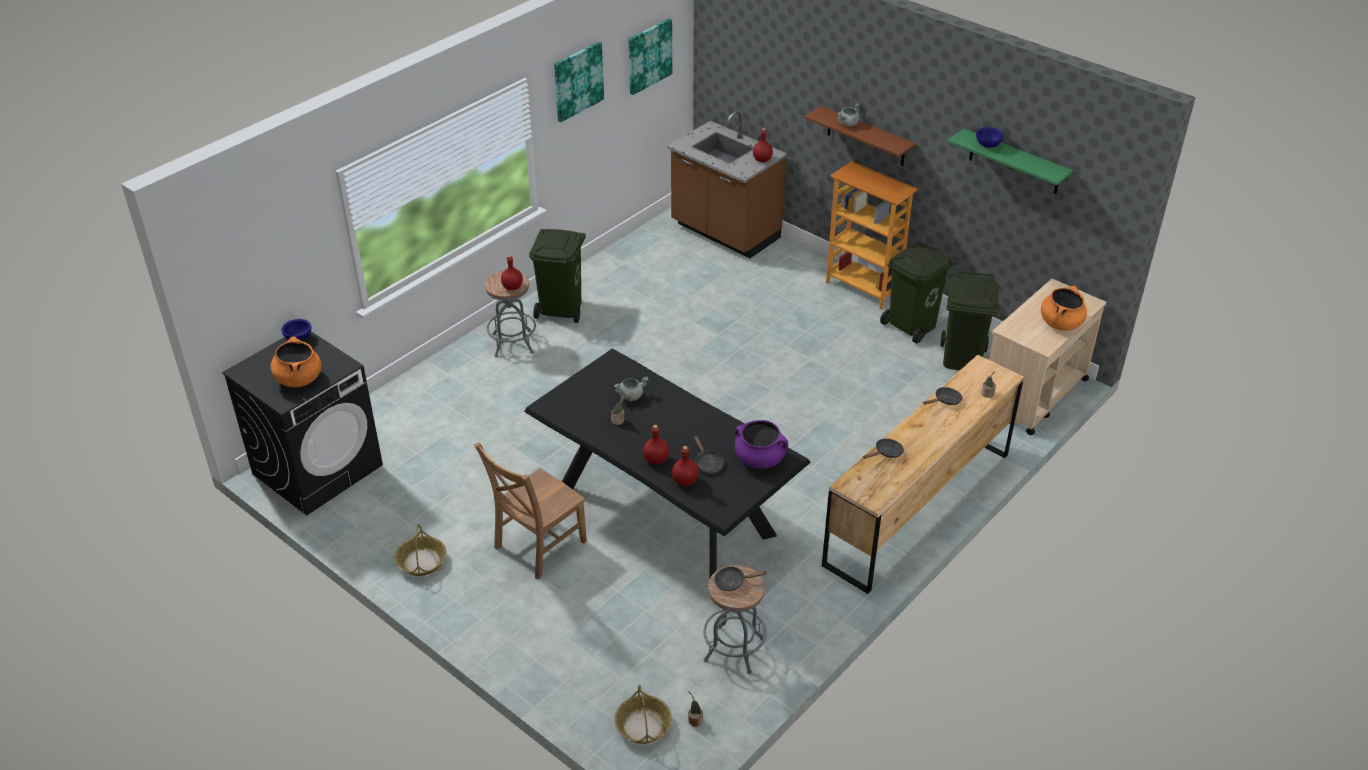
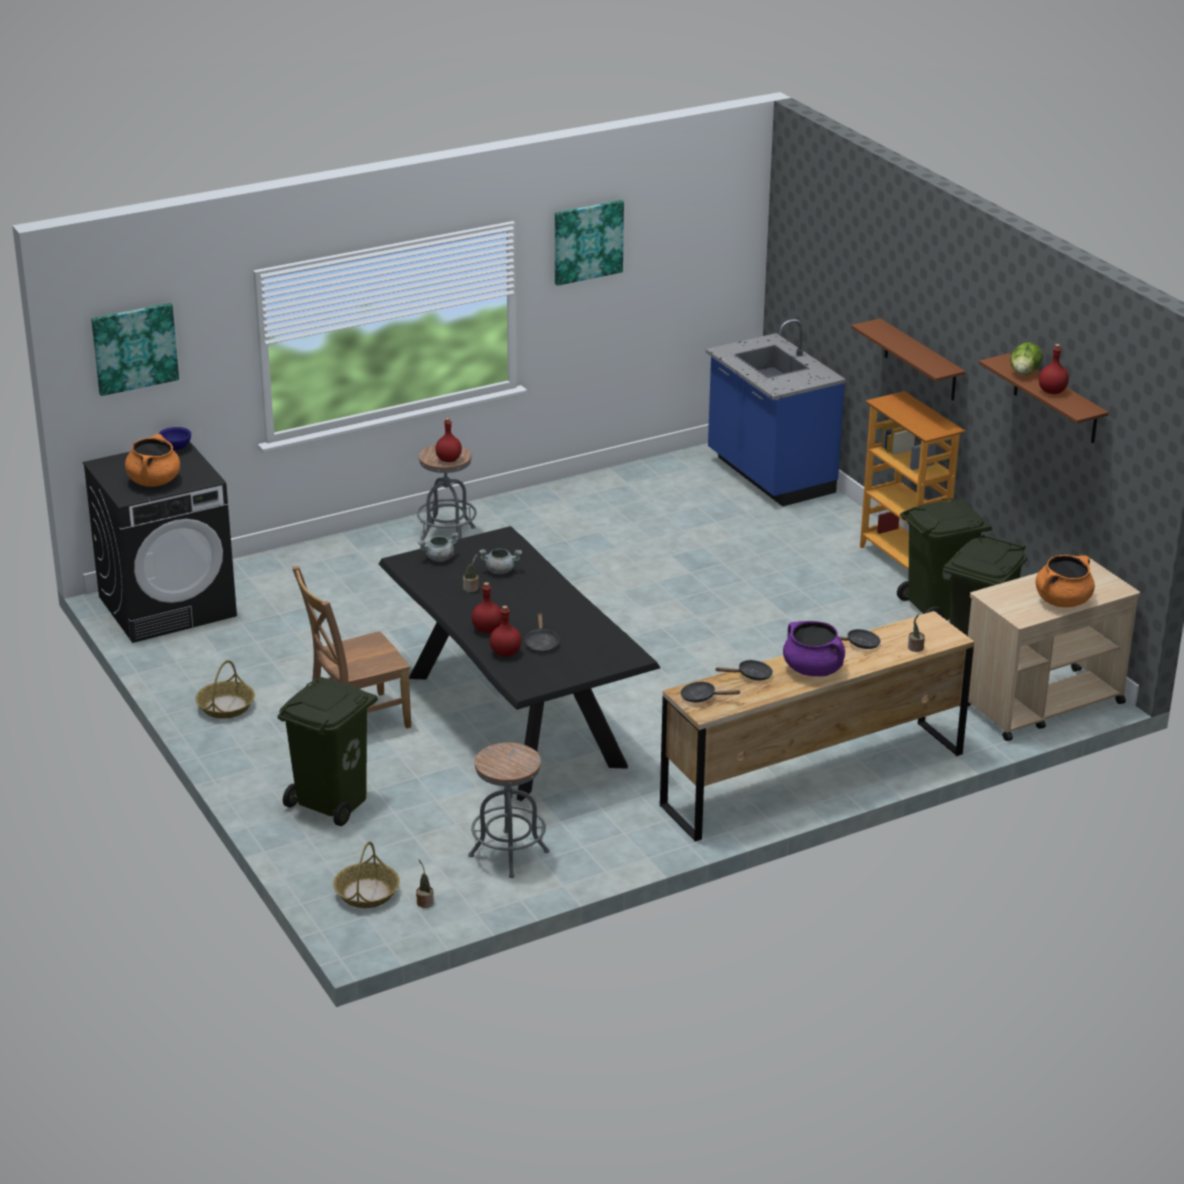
camera: 20 degrees right, 10 degrees down
(562, 309) = (524, 515): green trash can -> green trash can (333, 802)
(649, 56) = (696, 234): picture -> picture (134, 348)
(724, 233) = (769, 476): brown counter -> blue counter
(733, 582) = (506, 756): black frying pan -> black frying pan (702, 697)
(760, 459) = (602, 651): purple cooking pot -> purple cooking pot (813, 669)
(762, 159) = (809, 380): red bottle -> red bottle (1051, 391)
(848, 124) = (897, 340): grey cooking pot -> grey cooking pot (439, 558)
(988, 145) = (1024, 373): blue bowl -> lettuce
(1014, 162) = (1055, 400): green shelf -> brown shelf

